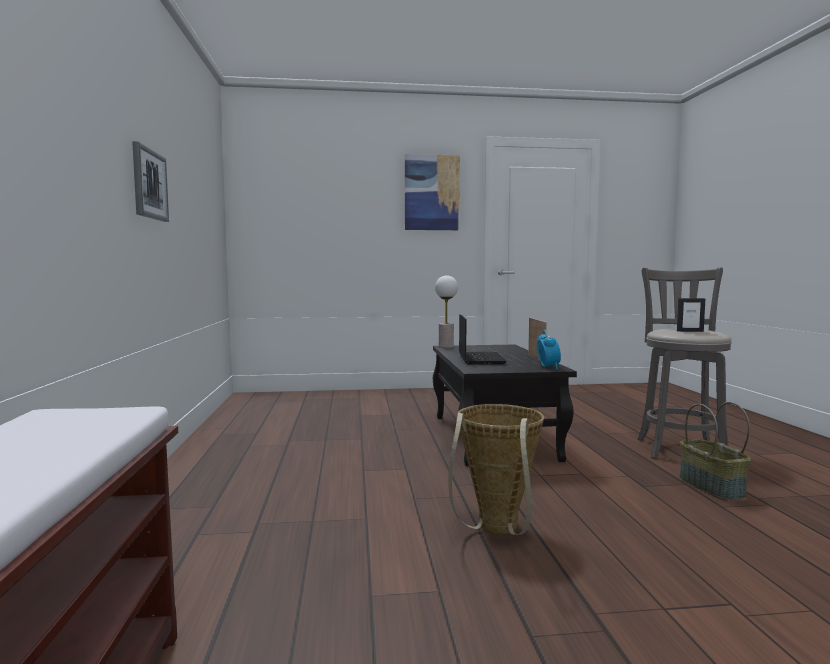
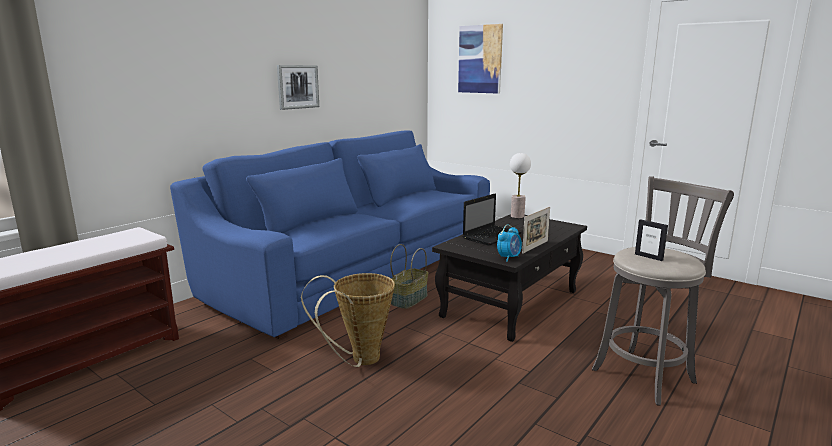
camera: 45 degrees right, 10 degrees up
(268, 453) = (358, 268): none -> blue sofa
(432, 192) = (588, 57): picture -> picture (480, 59)
(710, 486) = (571, 409): basket -> basket (409, 299)

